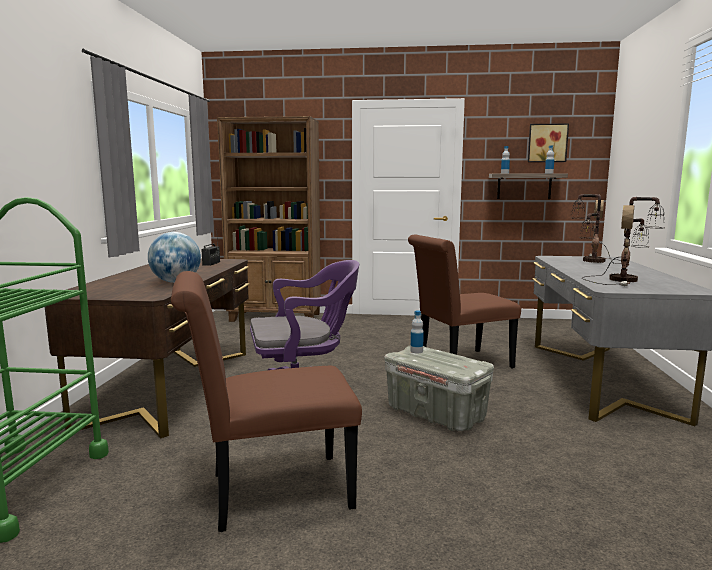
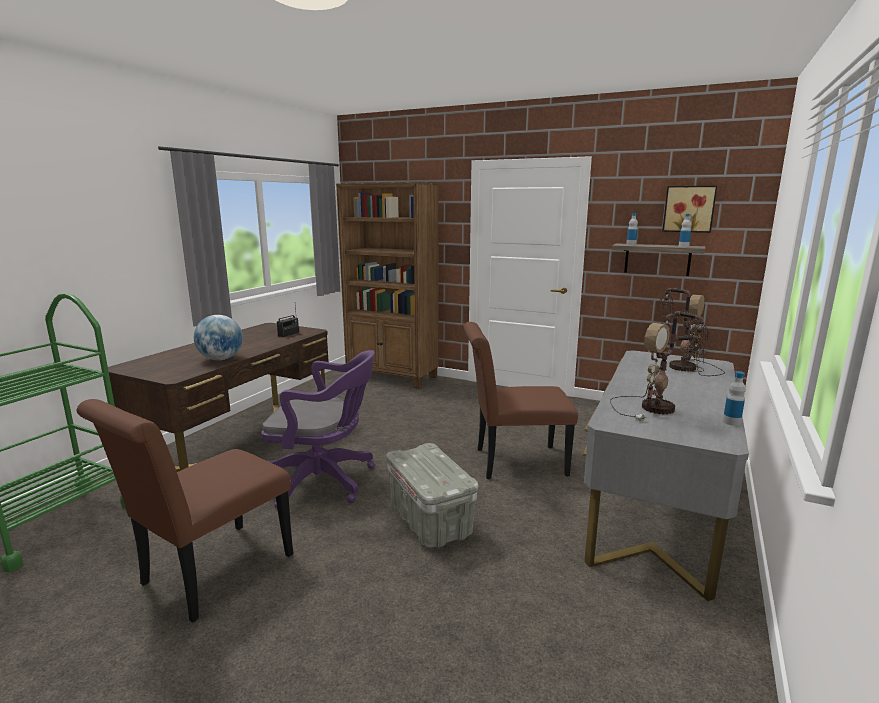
camera: 20 degrees right, 5 degrees up
(269, 492) = (210, 575): brown chair -> brown chair turned 60 degrees counterclockwise
(416, 351) = (420, 453): bottle -> bottle (731, 422)

